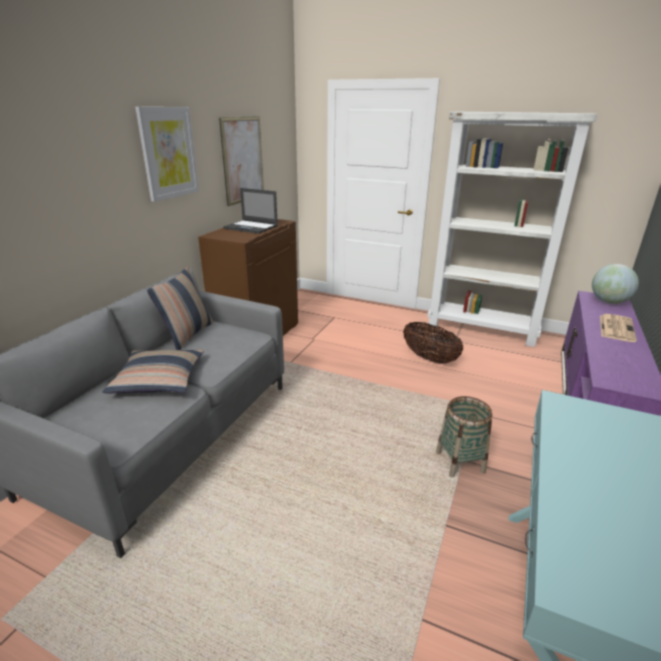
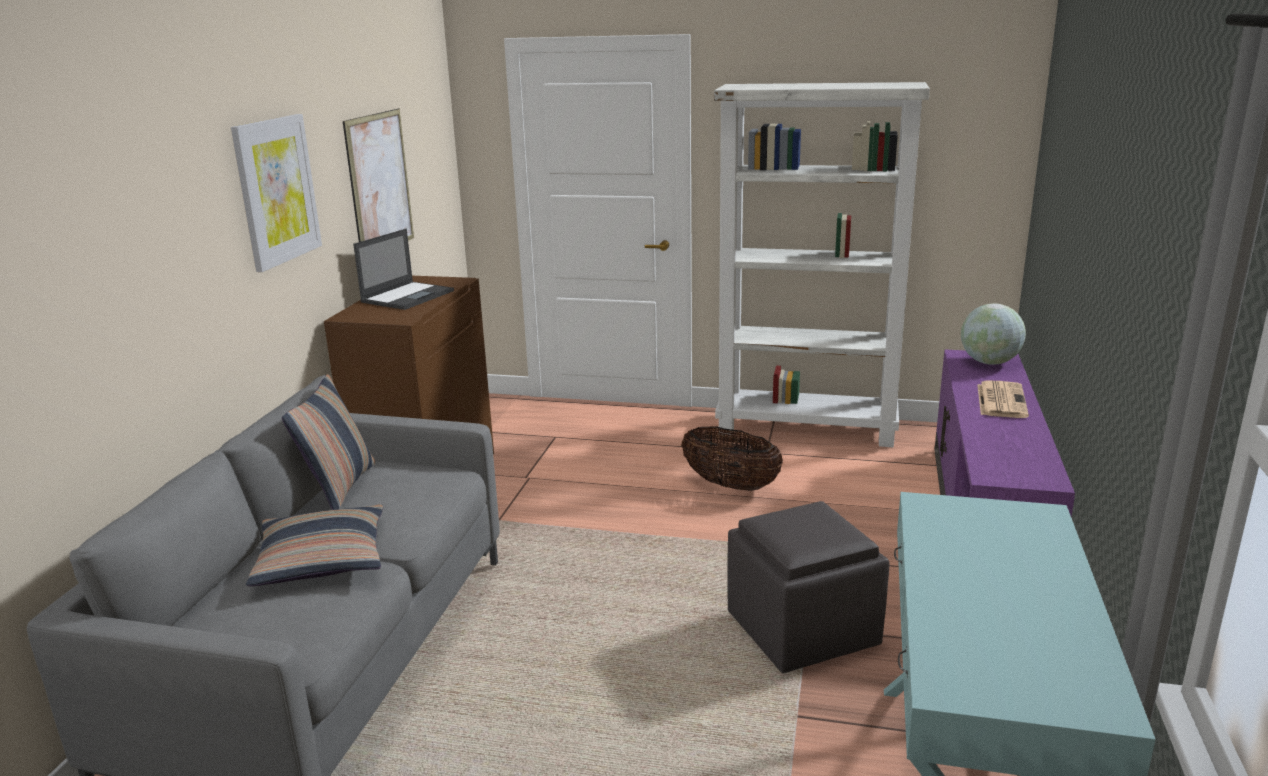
camera: 10 degrees left, 5 degrees down
(251, 227) = (408, 296): laptop -> laptop turned 75 degrees counterclockwise
(460, 462) = (804, 630): basket -> grey ottoman

